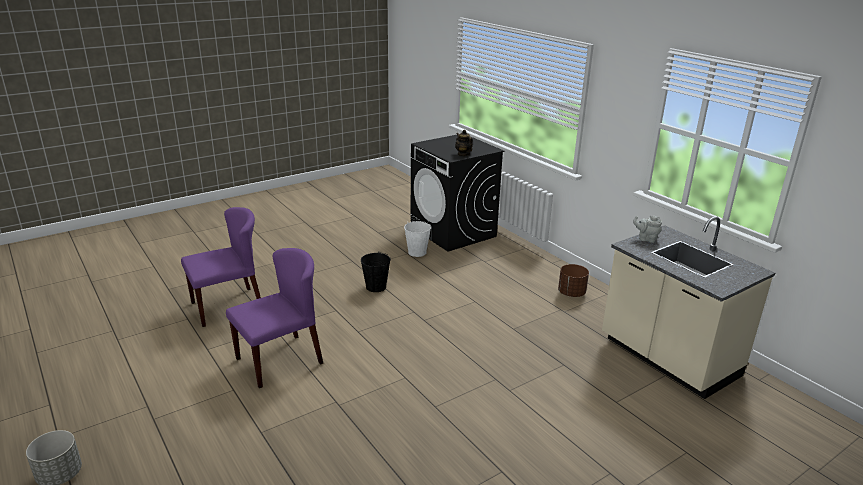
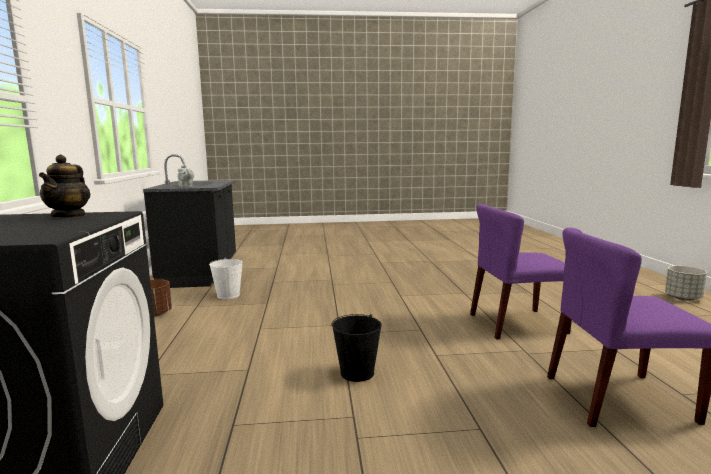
camera: 150 degrees left, 15 degrees down
(417, 252) = (213, 421): white bucket -> white bucket (228, 295)
(667, 358) = (201, 273): beige counter -> black counter

